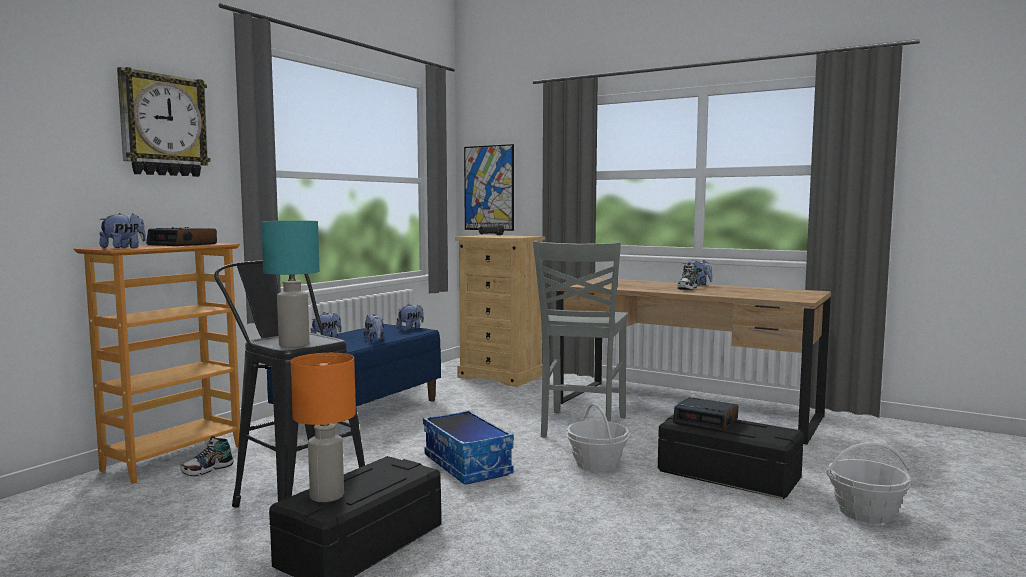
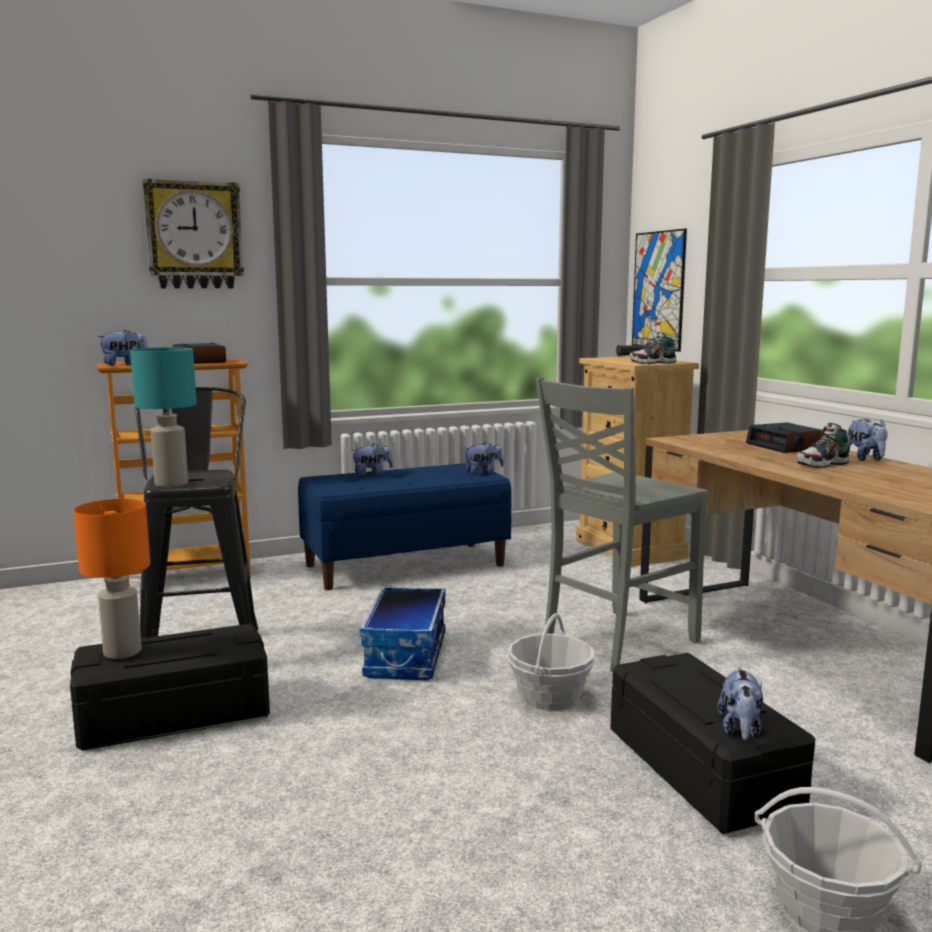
camera: 35 degrees right, 5 degrees up
(207, 469) = (192, 595): shoe -> shoe (652, 363)
(375, 340) = (412, 483): plush toy -> plush toy (740, 730)
(706, 421) = (681, 679): alarm clock -> alarm clock (787, 446)

